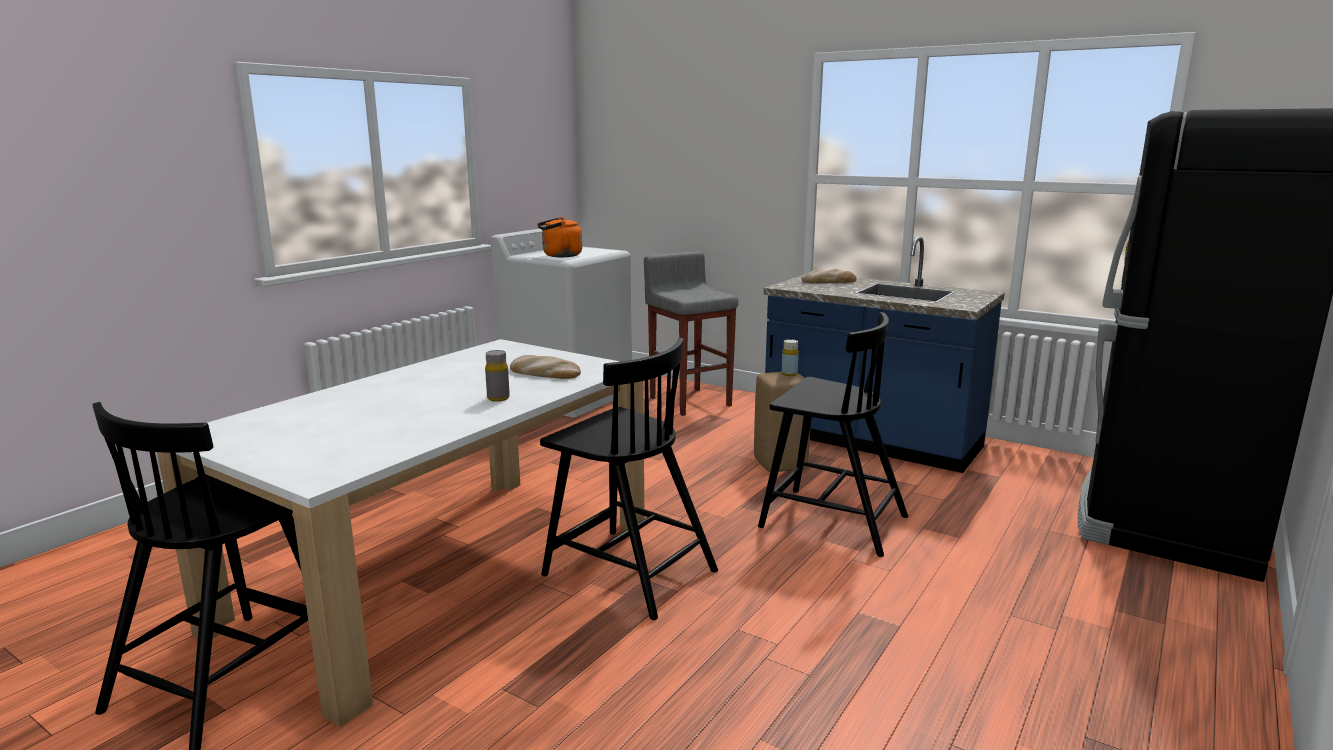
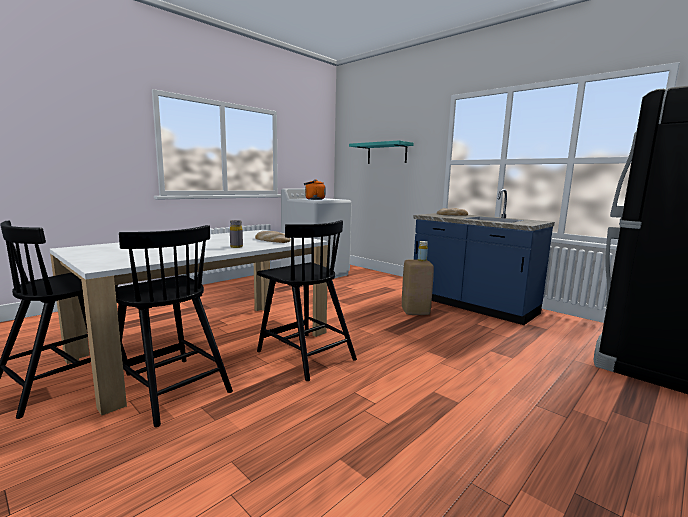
camera: 10 degrees right, 5 degrees down
(690, 156) = (387, 153): none -> turquoise shelf
(690, 401) = (378, 280): grey stool -> none
(830, 521) = (434, 341): black chair -> black chair (170, 388)

